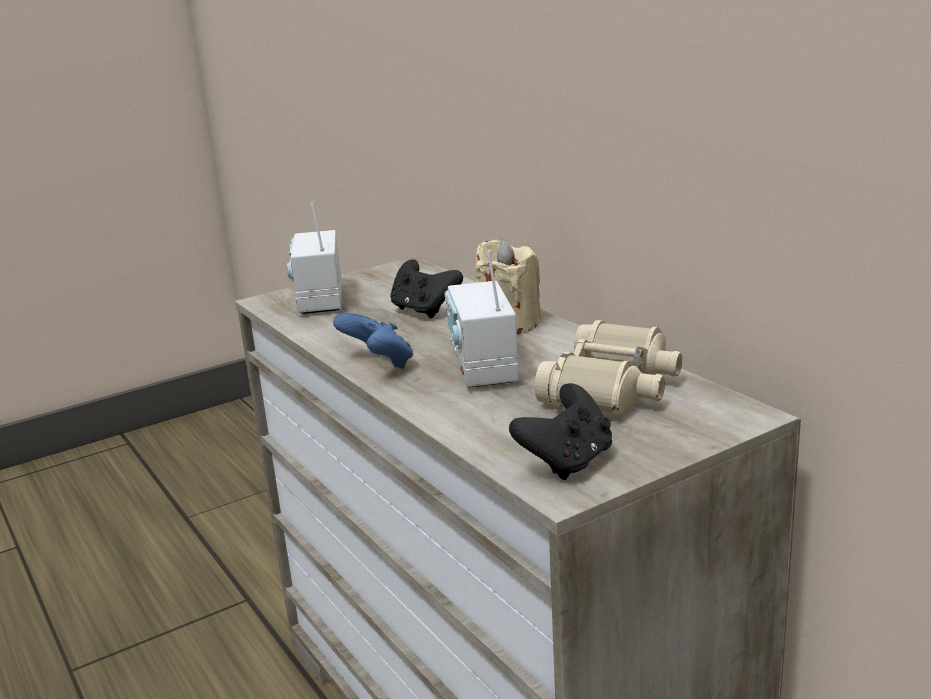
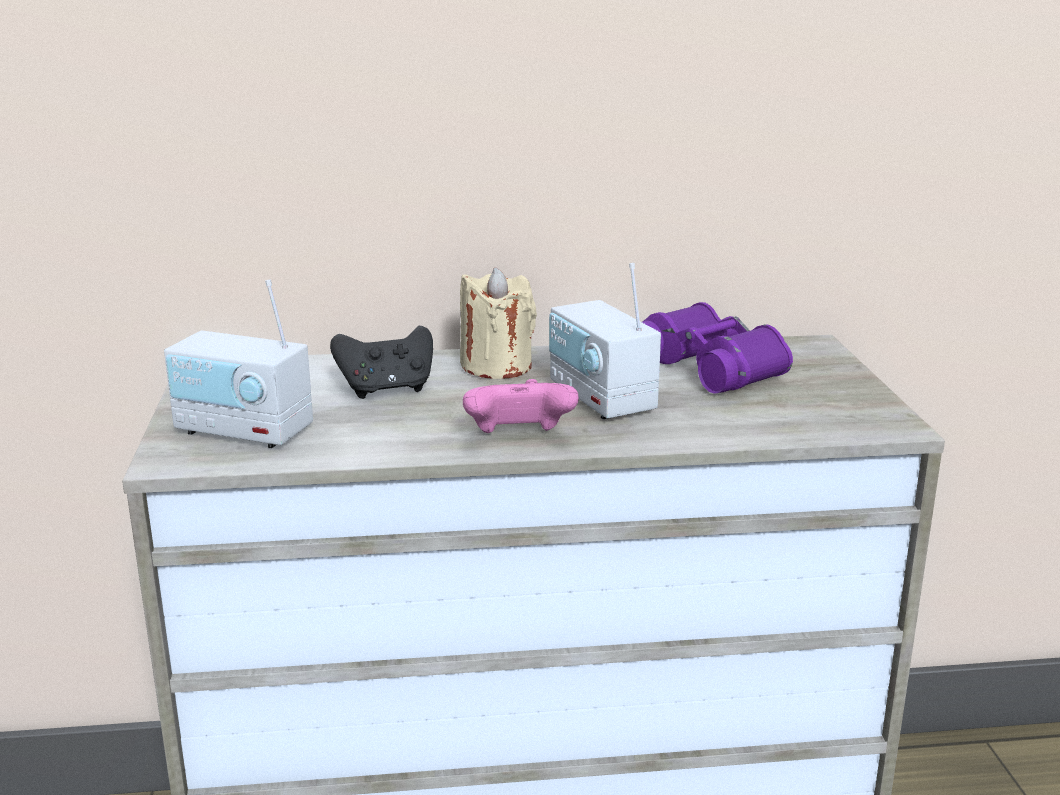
camera: 65 degrees left, 0 degrees up
(379, 364) = (519, 438): blue game controller -> pink game controller
(483, 369) = (601, 399): radio -> radio turned 45 degrees clockwise
(567, 462) = (843, 413): black game controller -> none
(613, 388) = (713, 367): beige binoculars -> purple binoculars

